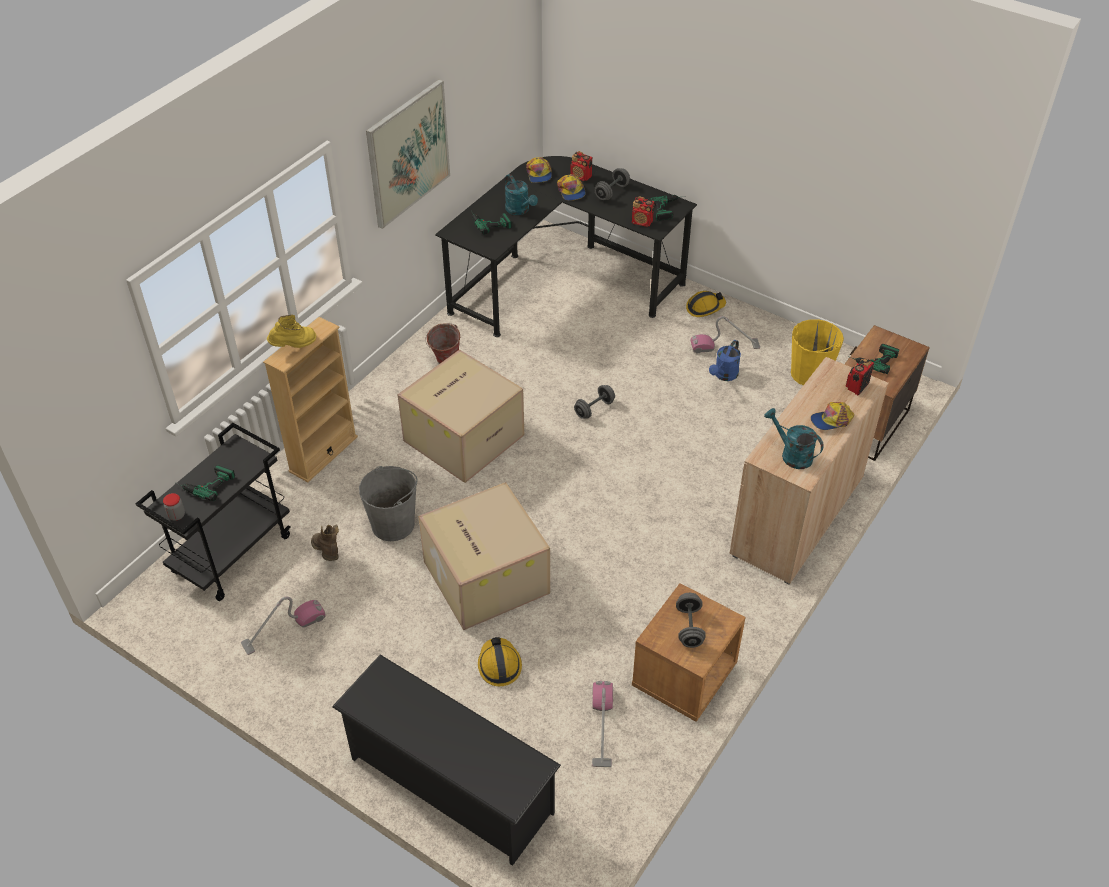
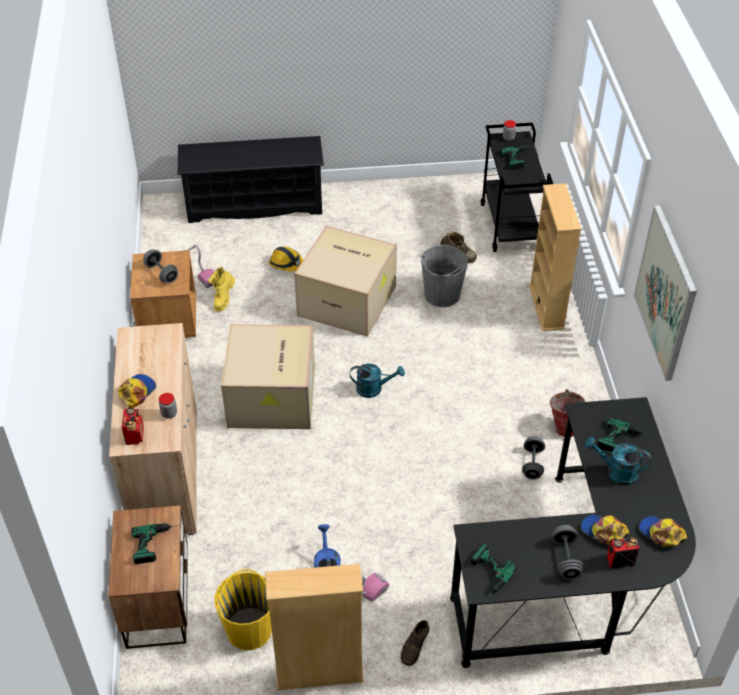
camera: 140 degrees right, 0 degrees up
(284, 630) = (427, 212): vacuum cleaner -> none
(294, 346) = (562, 201): yellow boot -> yellow boot (223, 299)
(464, 436) = (472, 377): cardboard box -> cardboard box (273, 398)
(594, 409) = (403, 462): grey dumbbell -> grey dumbbell (532, 464)
(642, 222) = (493, 537): radio -> none
(705, 307) = (414, 646): hard hat -> brown shoe
(781, 327) = (319, 673): none -> beige bookcase
(791, 454) = (150, 346): turquoise watering can -> turquoise watering can (374, 389)
(815, 387) = (169, 413): none -> jar

